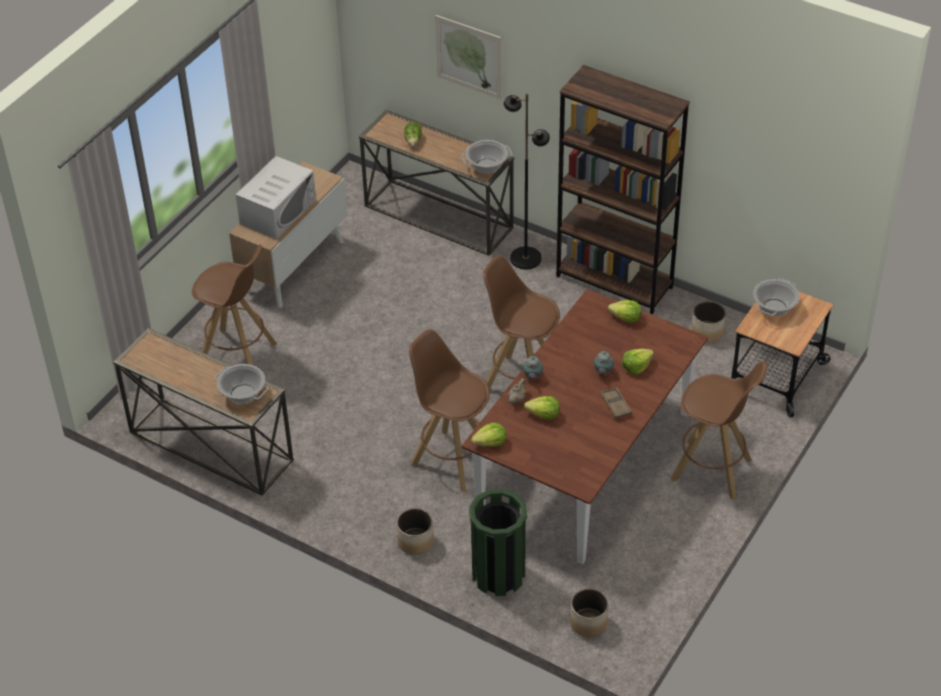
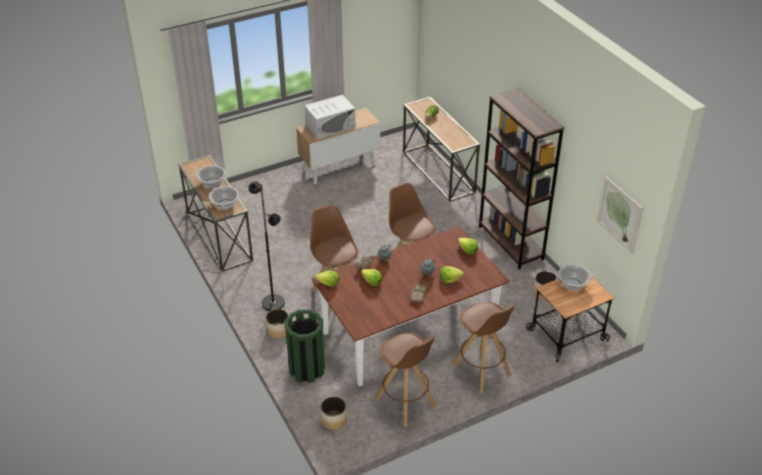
camera: 30 degrees right, 5 degrees down
(239, 354) = (273, 198): brown stool -> brown stool (406, 402)
(468, 57) = (468, 70): picture -> picture (619, 214)
(486, 166) = (460, 143): cooking pot -> cooking pot (212, 183)
(525, 258) = (469, 210): black floor lamp -> black floor lamp (273, 302)

